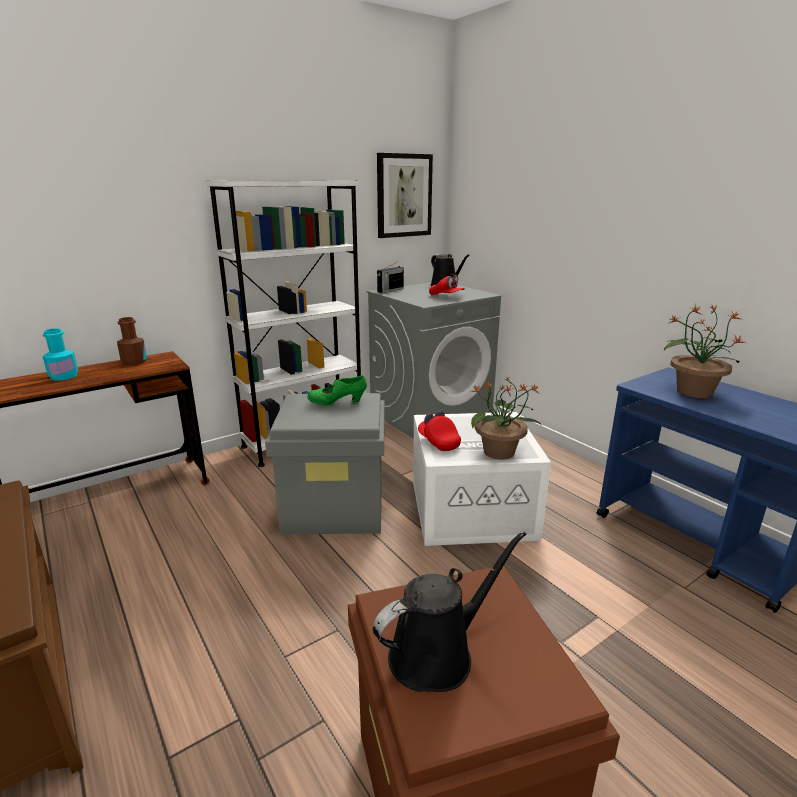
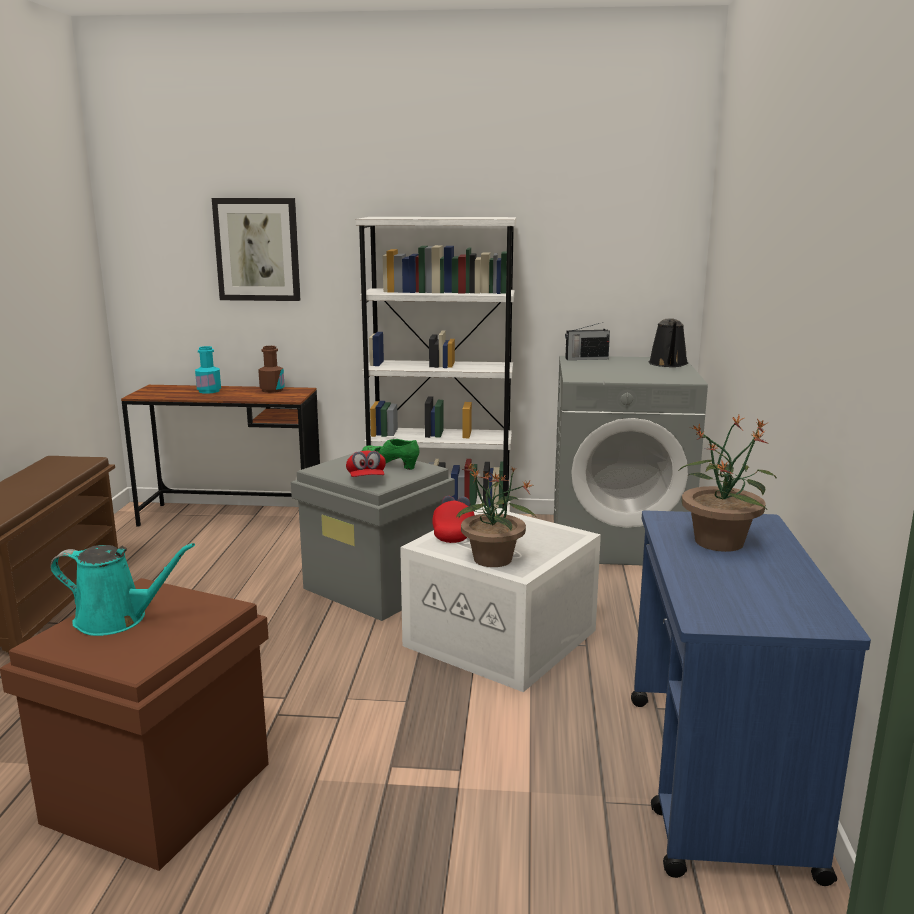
camera: 40 degrees right, 5 degrees down
(404, 196) = (628, 237): picture -> picture (257, 249)
(437, 653) = (117, 619): black watering can -> turquoise watering can
(446, 296) = (629, 374): red cap -> red cap (366, 480)

